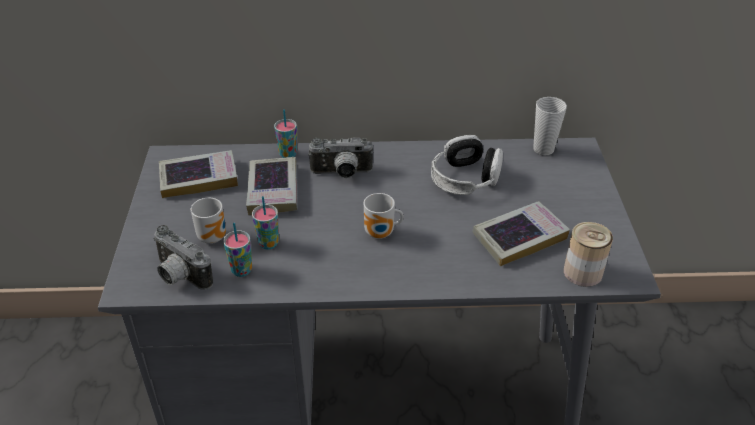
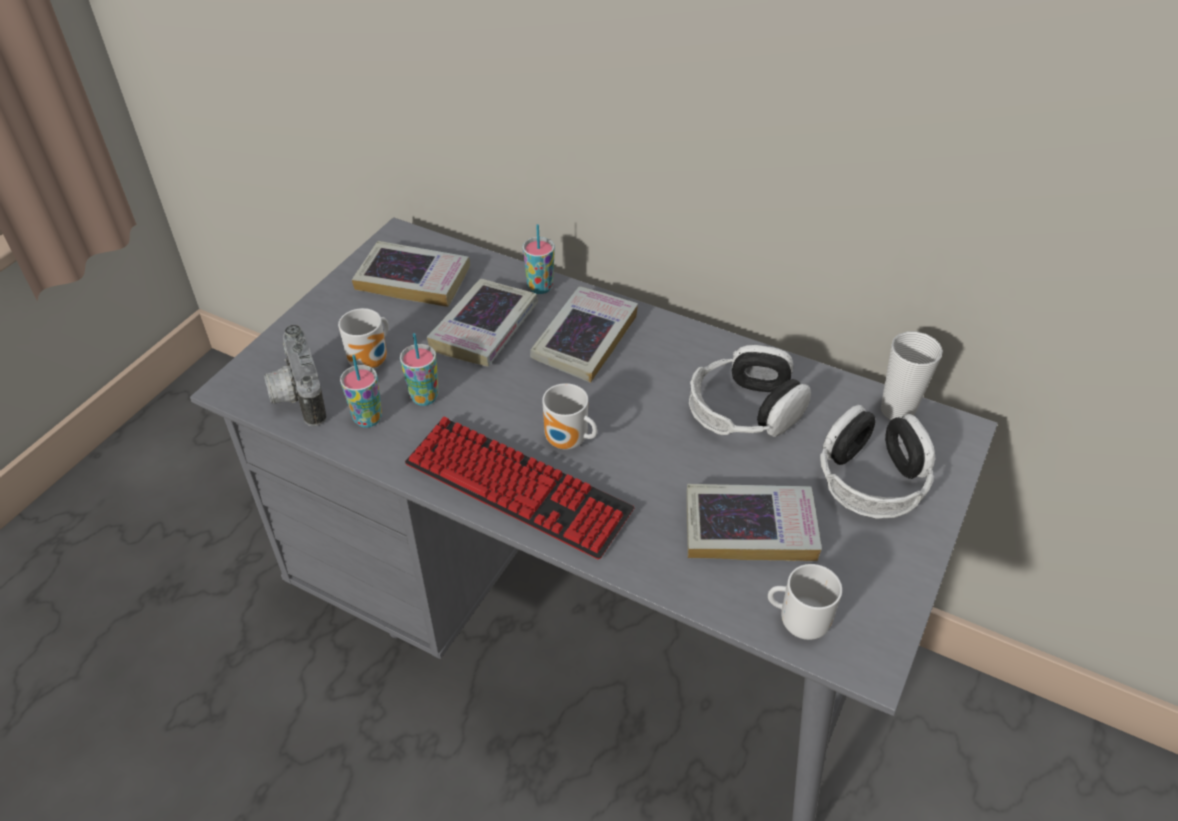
camera: 30 degrees right, 5 degrees up
(341, 174) = (584, 339): camera -> book
(372, 271) = (517, 488): none -> keyboard
(559, 188) = (871, 479): none -> headphones
(583, 272) = (800, 621): can -> mug

